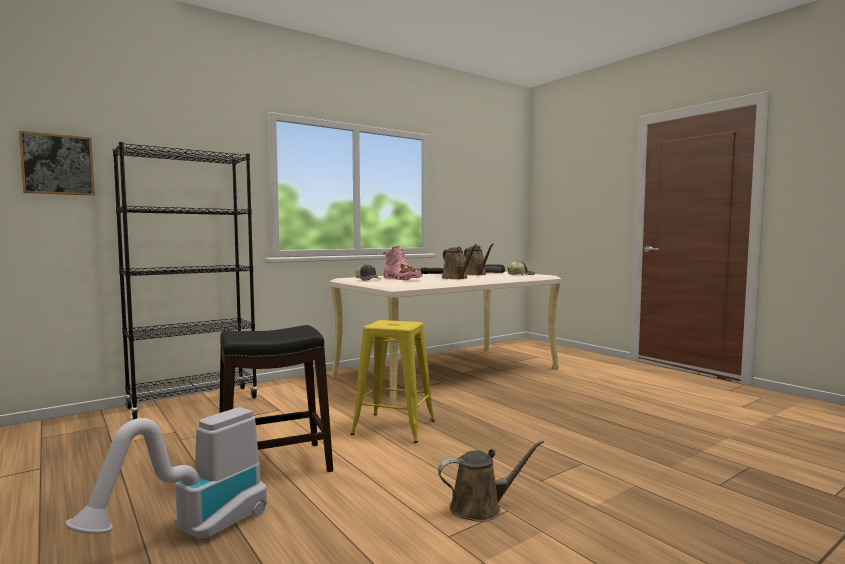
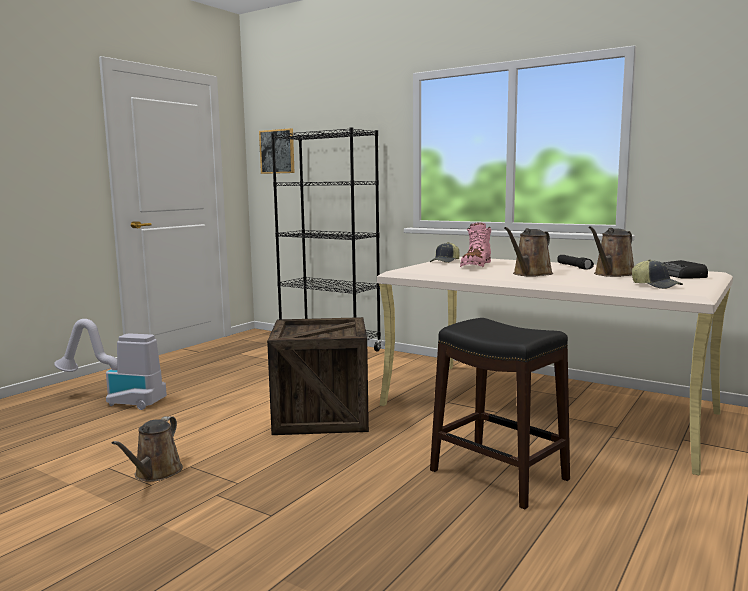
camera: 70 degrees right, 5 degrees up
(275, 466) = (218, 396): black stool -> black stool (498, 475)
(394, 427) = (321, 415): yellow stool -> crate
(481, 507) = (155, 473): brown watering can -> brown watering can turned 45 degrees clockwise

